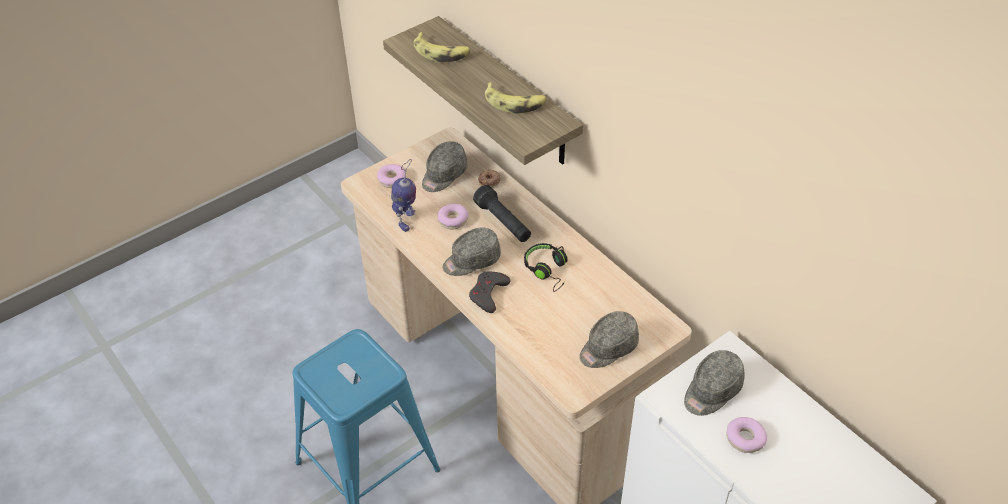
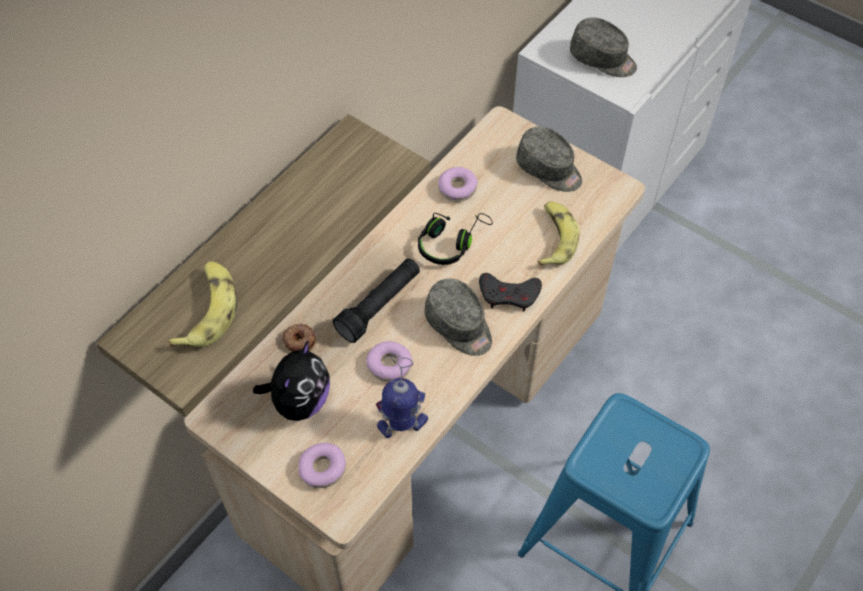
camera: 105 degrees left, 10 degrees up
(443, 175) = (299, 401): grey cap -> plush toy
(515, 103) = (319, 191): banana -> banana (554, 238)
(745, 439) = (646, 33): donut -> donut (457, 188)

